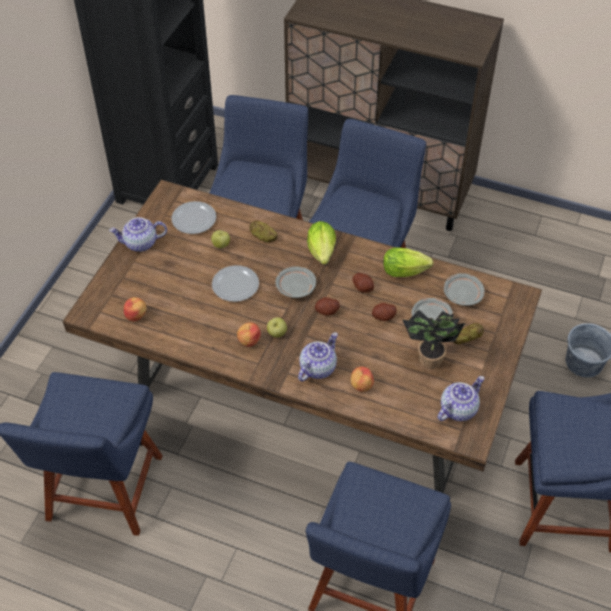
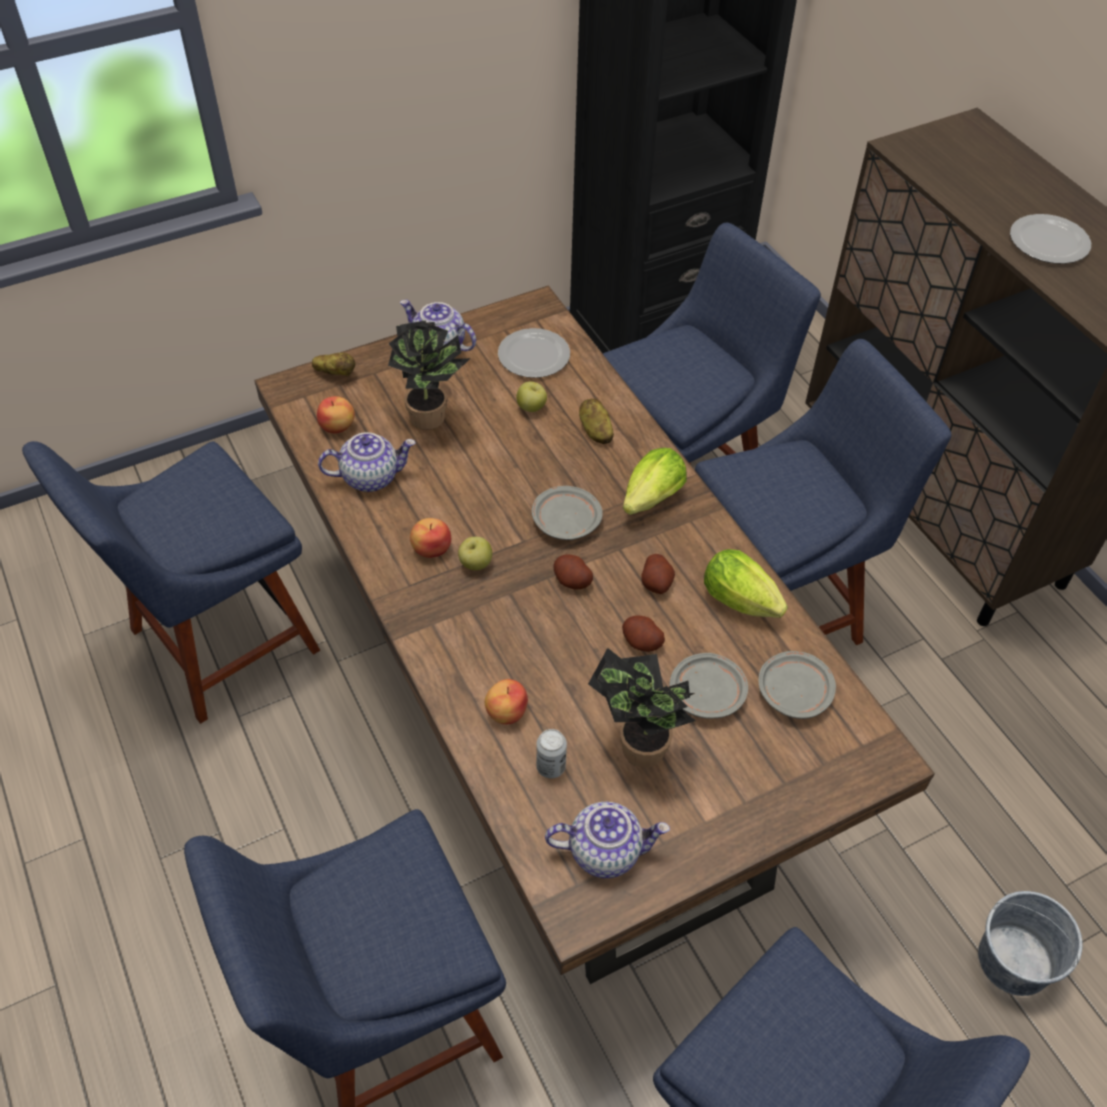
camera: 40 degrees right, 0 degrees up
(179, 280) = (432, 418): none -> potted plant
(234, 285) = (492, 467): plate -> plate (1047, 241)
(317, 367) = (477, 645): teapot -> teapot (370, 476)
(403, 393) = (551, 767): none -> can
(467, 339) = (730, 760): potato -> potato (335, 373)

